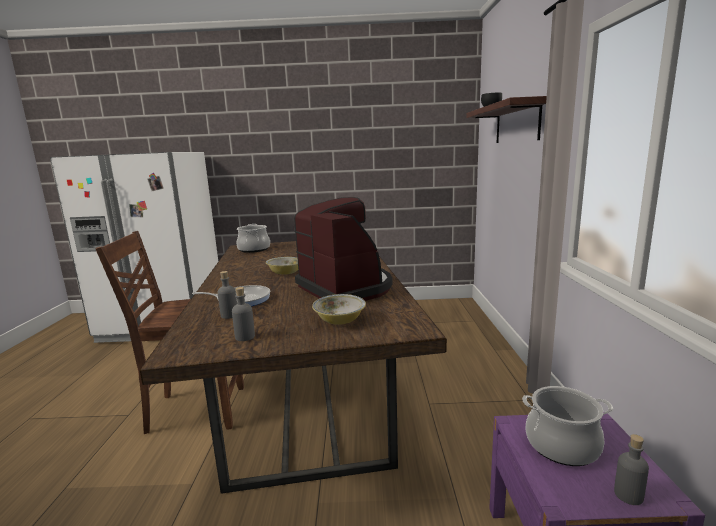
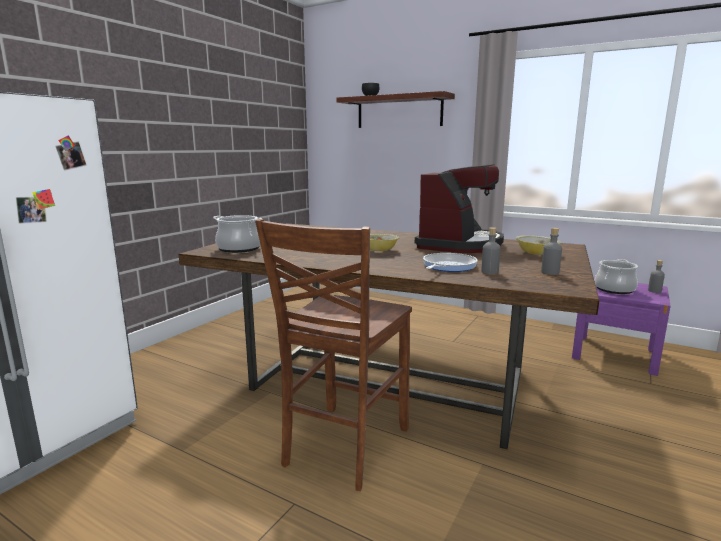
camera: 60 degrees left, 0 degrees up
(346, 288) = (459, 244): coffee machine -> coffee machine turned 120 degrees clockwise

